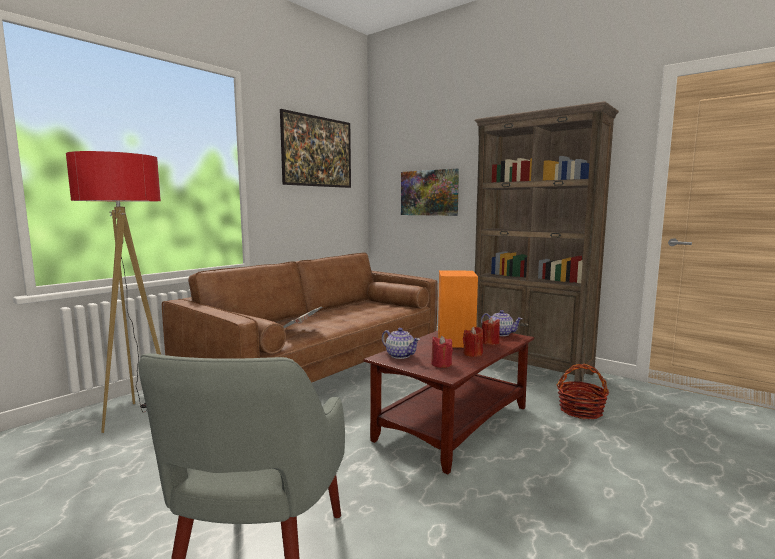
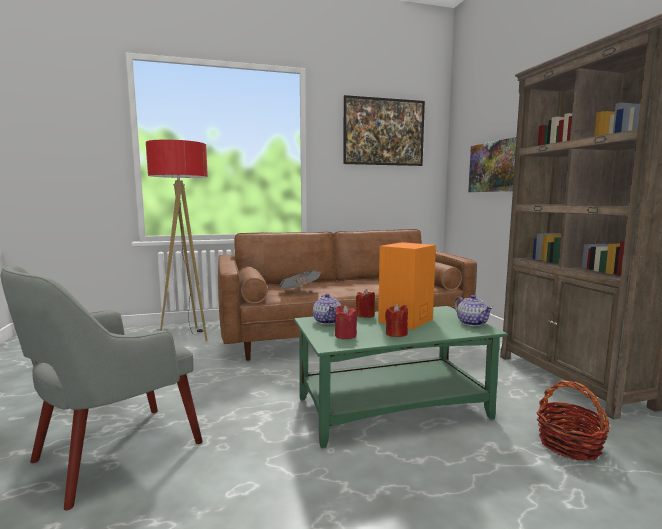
camera: 35 degrees right, 0 degrees up
(453, 422) = (393, 407): brown coffee table -> green coffee table
(490, 342) = (439, 328): red candle -> red candle (365, 315)

